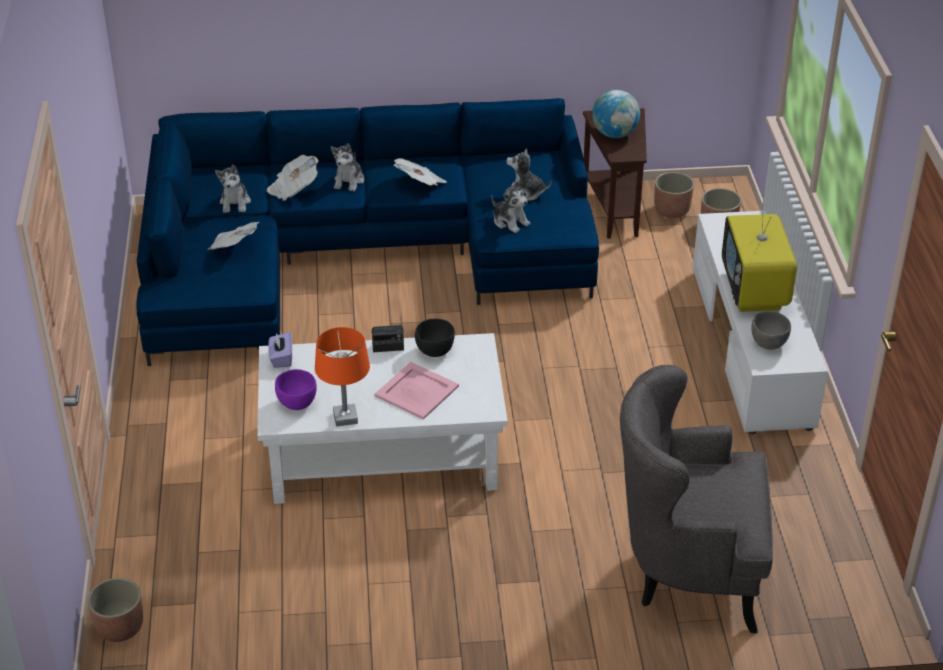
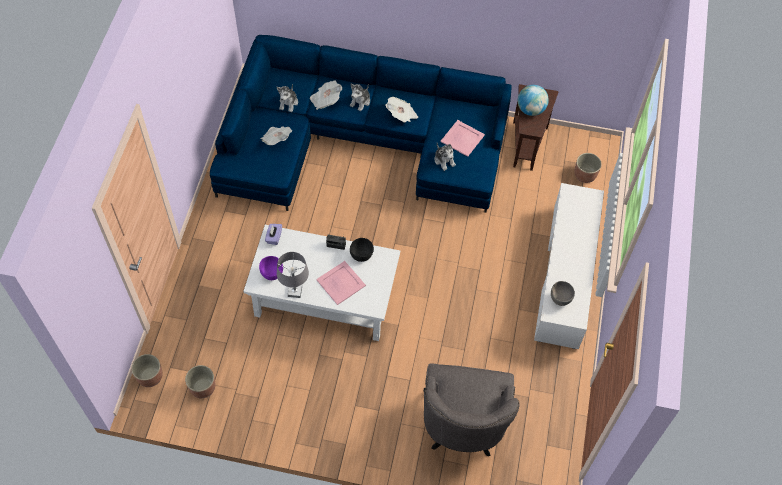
camera: 15 degrees right, 20 degrees up
(345, 417) = (295, 291): orange table lamp -> grey table lamp
(526, 192) = (462, 138): plush toy -> pink tray
(672, 211) = (561, 154): planter -> planter (203, 388)
(688, 571) = (463, 427): grey armchair -> grey armchair turned 105 degrees counterclockwise
(754, 292) = (569, 256): television -> none

